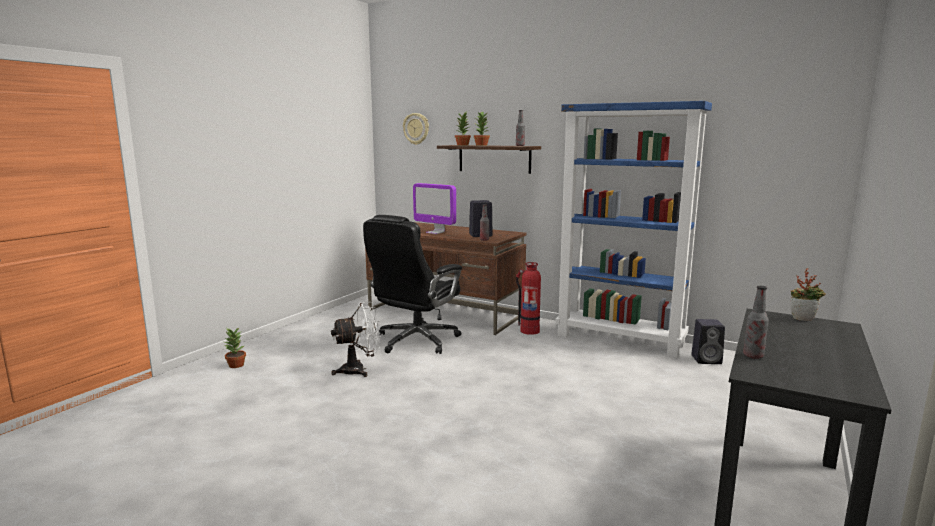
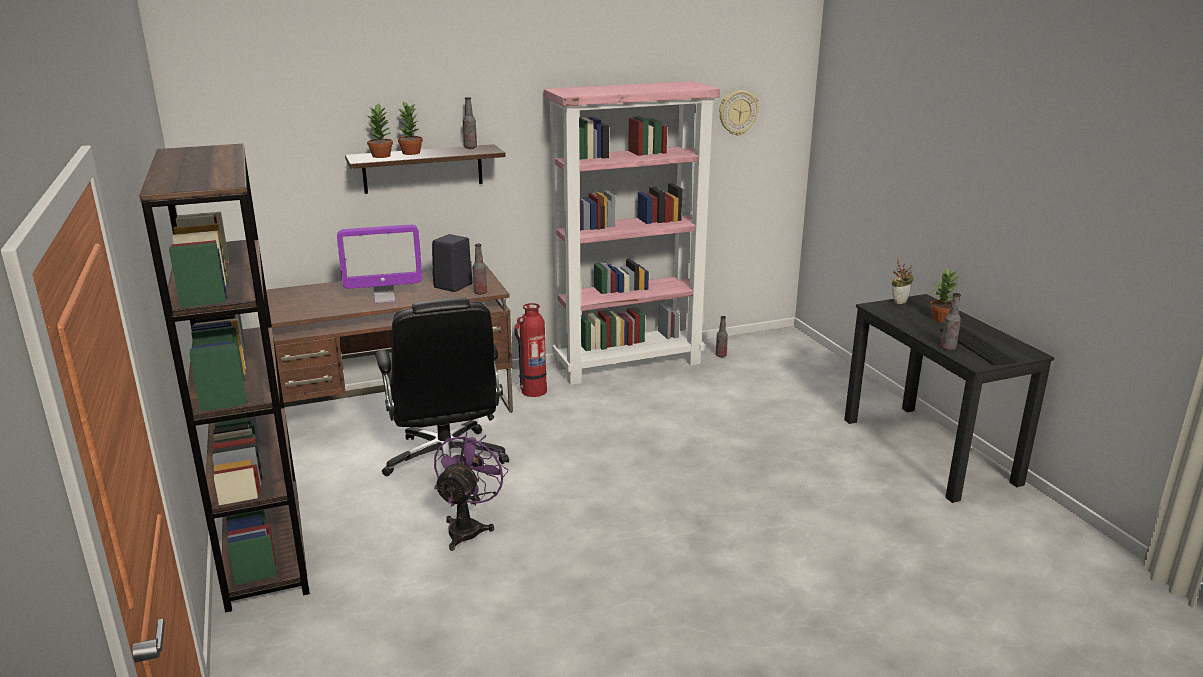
camera: 50 degrees left, 10 degrees up
(236, 365) = (296, 615): potted plant -> potted plant (941, 319)
(284, 338) = (264, 547): none -> brown bookcase
(359, 370) = (468, 527): white fan -> purple fan
(416, 129) = (269, 133): wall clock -> wall clock (738, 112)
(620, 340) = (629, 364): blue bookcase -> pink bookcase
(707, 360) = (721, 355): black speaker -> bottle
(797, 366) = (976, 345): none -> keyboard

